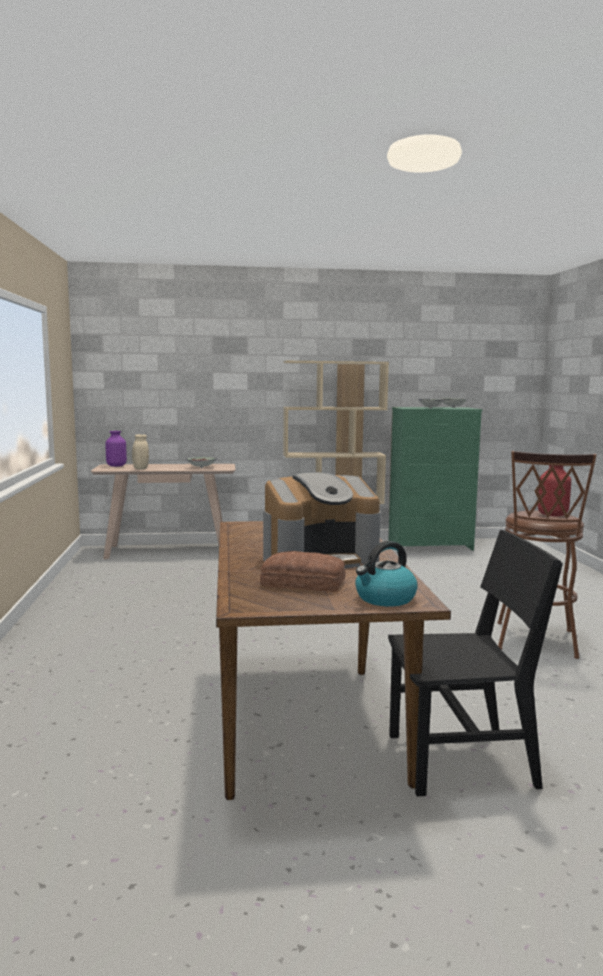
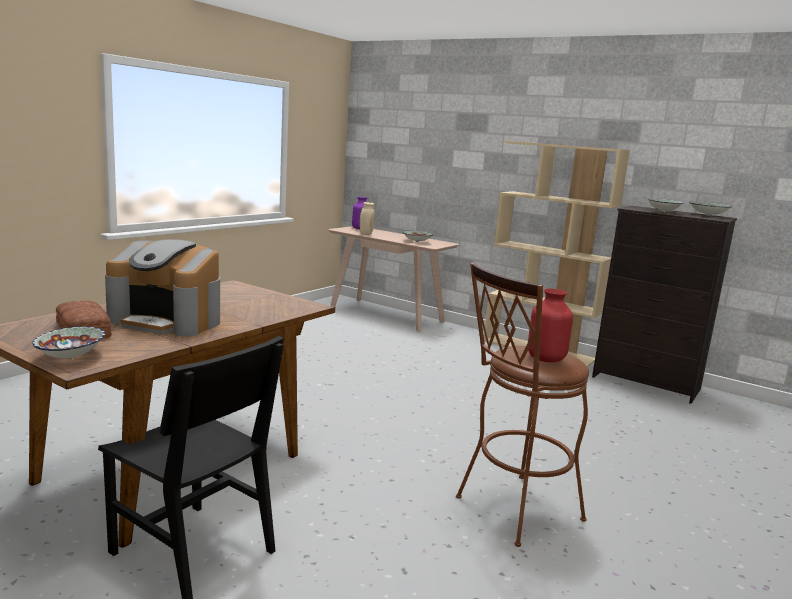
camera: 40 degrees right, 5 degrees up
(385, 599) = (71, 357): kettle -> bowl
(431, 546) = (646, 383): green dresser -> black dresser

